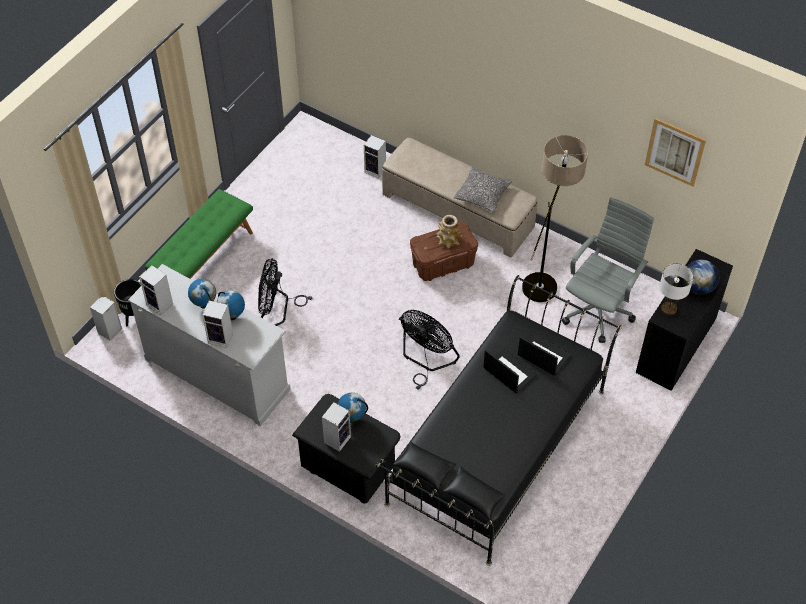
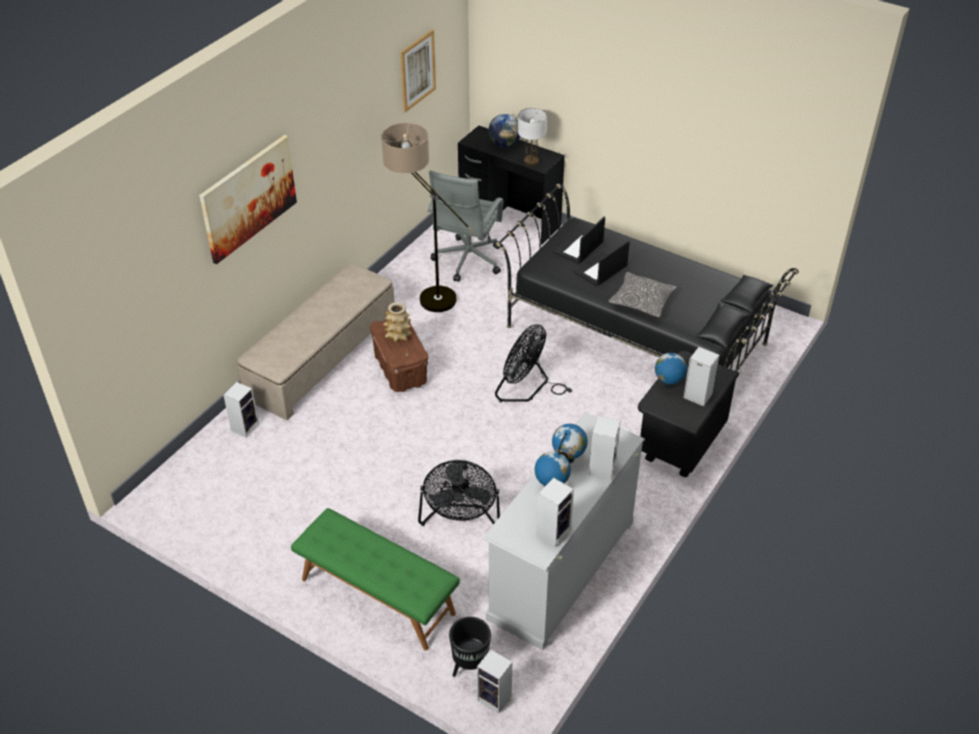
camera: 90 degrees left, 10 degrees down
(455, 57) = (248, 198): none -> picture
(482, 194) = (341, 300): pillow -> pillow (641, 301)
(599, 309) = (467, 262): grey office chair -> grey office chair turned 105 degrees counterclockwise

